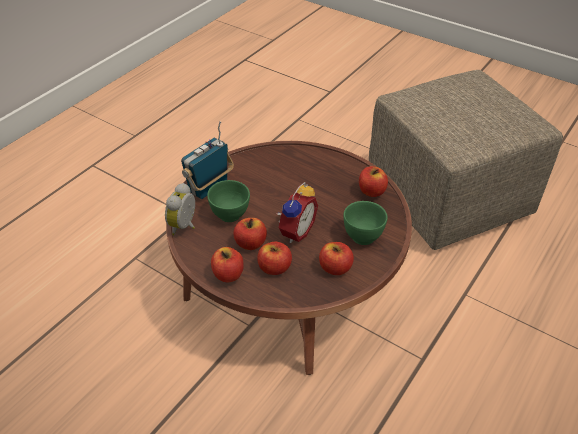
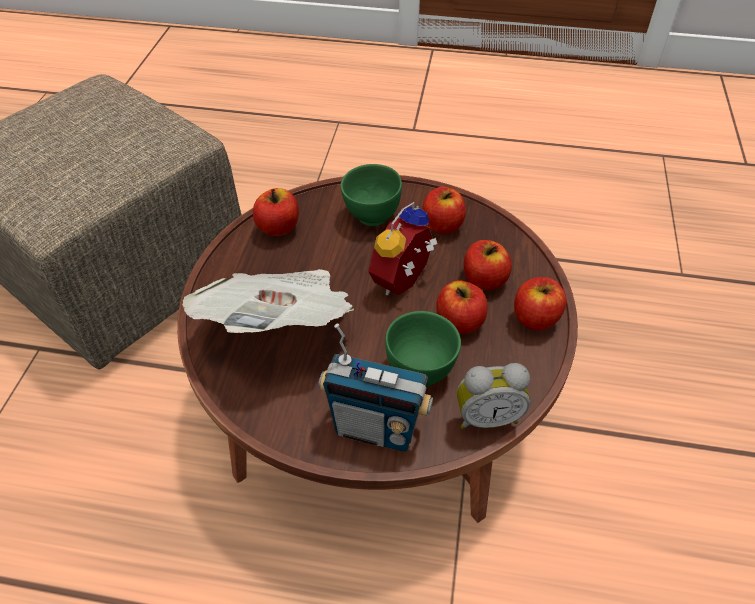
camera: 115 degrees left, 5 degrees up
(295, 176) = (280, 324): none -> newspaper
(295, 231) = (405, 282): alarm clock -> alarm clock turned 60 degrees counterclockwise

